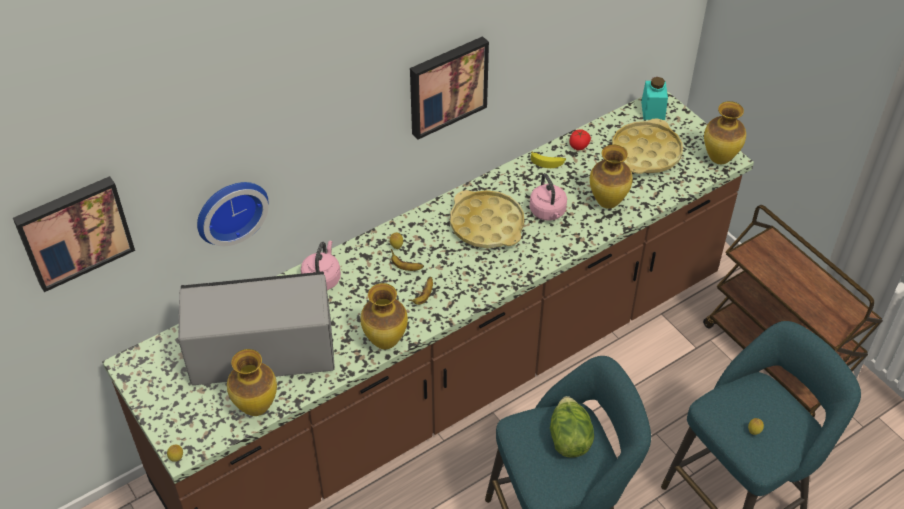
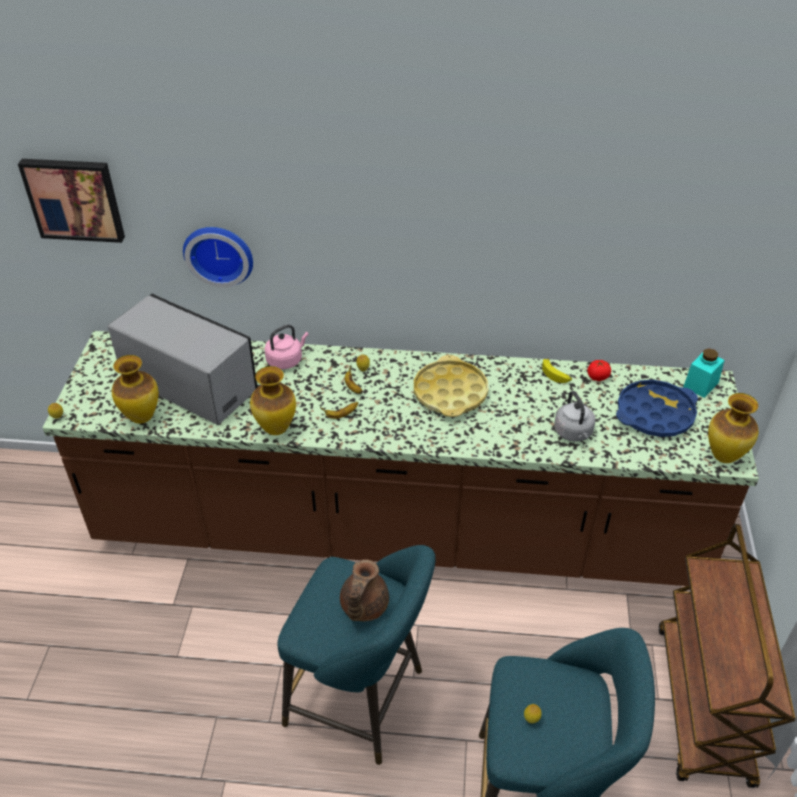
camera: 40 degrees right, 5 degrees down
(446, 85) = (458, 240): picture -> none
(548, 212) = (511, 412): pink kettle -> none
(569, 439) = (363, 607): lettuce -> brown teapot
(608, 202) = (574, 433): vase -> grey kettle
(646, 153) = (655, 414): yellow tray -> blue tray

